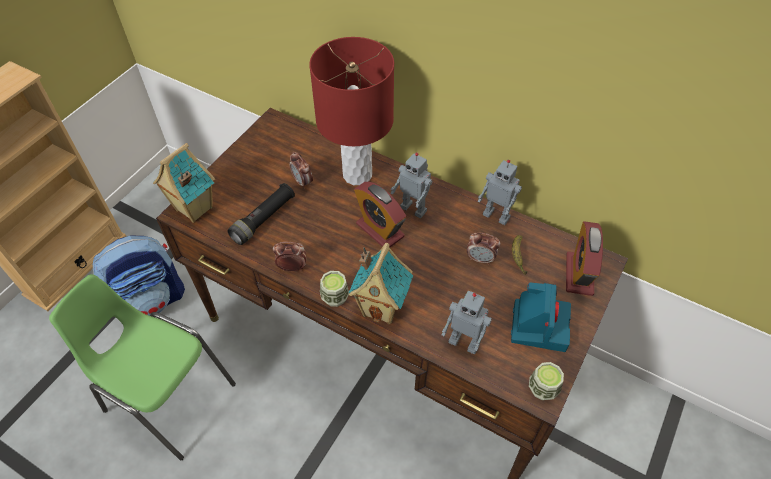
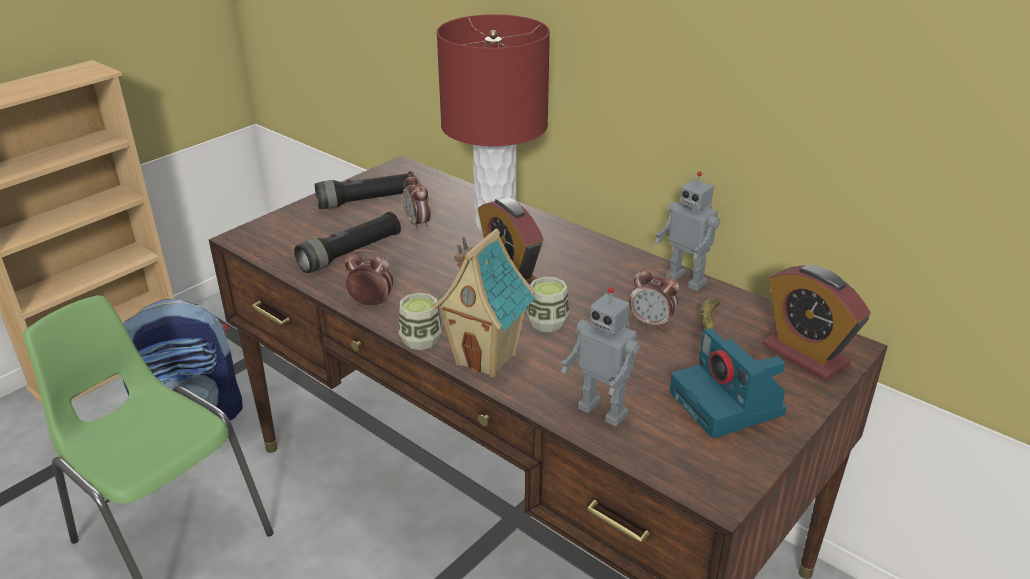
camera: 10 degrees right, 20 degrees down
(193, 209) = (261, 235): toy house -> none
(259, 162) = (367, 201): none -> black flashlight
(414, 208) = (566, 262): toy robot -> none
(539, 324) = (728, 404): camera -> camera turned 135 degrees clockwise
(542, 388) = (720, 482): cup -> cup (547, 322)
(579, 274) = (804, 355): alarm clock -> alarm clock turned 60 degrees counterclockwise

